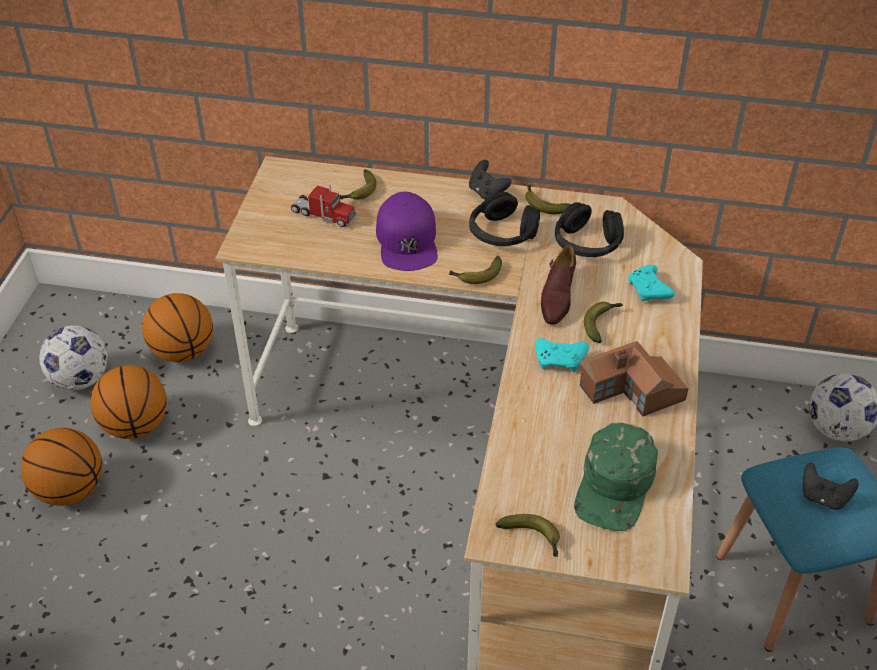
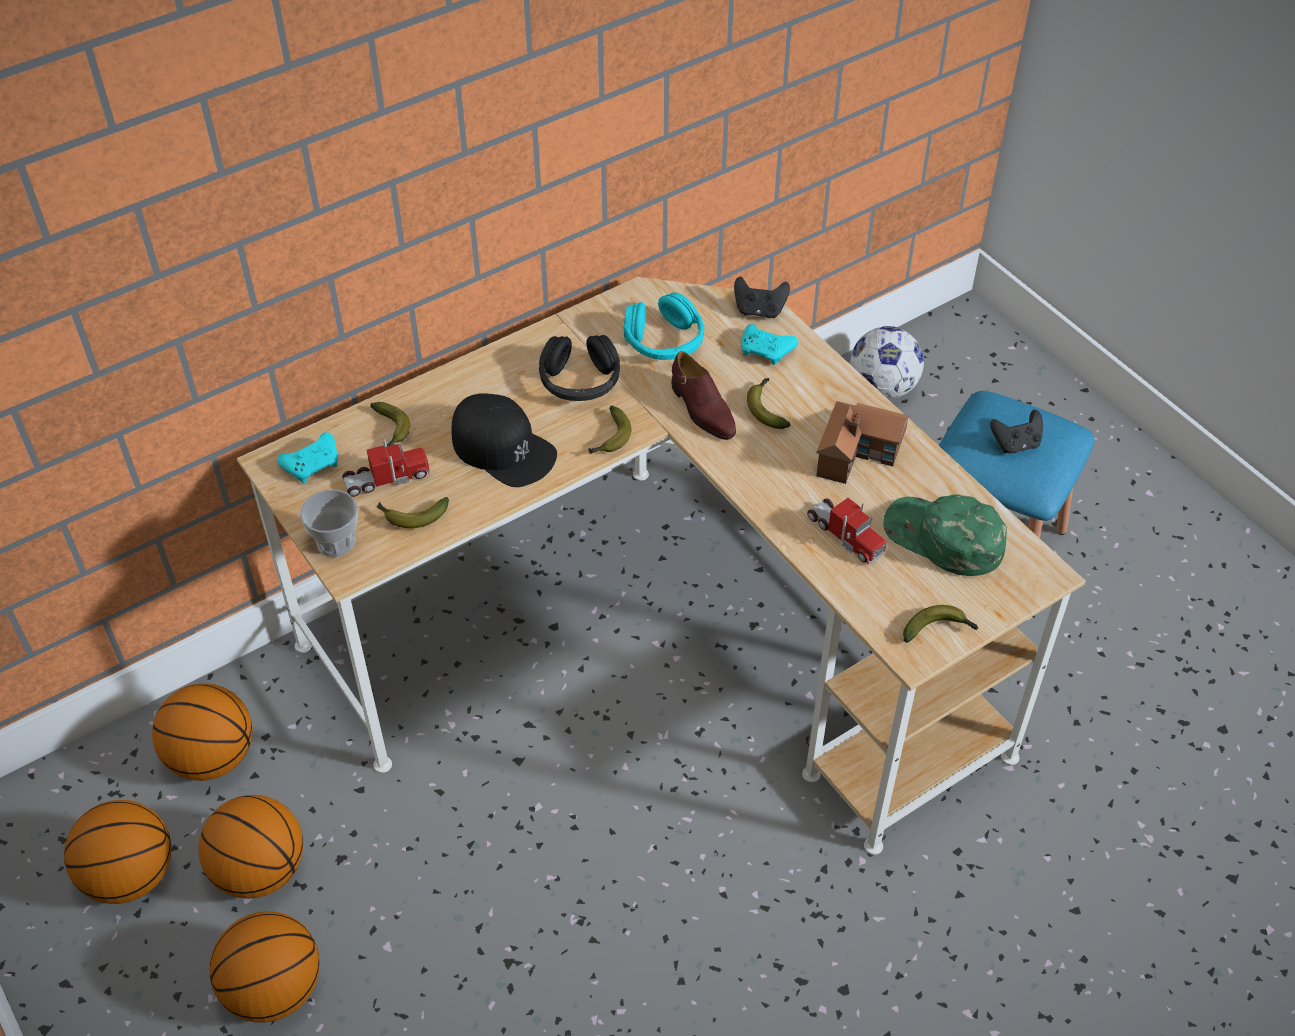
camera: 45 degrees left, 5 degrees up
(80, 379) = (130, 875): football -> basketball
(254, 229) = (336, 542): none -> cup
(407, 240) = (503, 448): purple cap -> black cap
(487, 193) = (515, 351): black game controller -> black game controller (759, 311)
(543, 204) = (580, 328): banana -> banana (411, 516)
(549, 434) = (845, 535): none -> toy truck
(561, 360) = (775, 465): turquoise game controller -> turquoise game controller (313, 464)
(587, 243) = (664, 342): black headphones -> turquoise headphones
(615, 485) = (942, 539): green cap -> green cap turned 150 degrees clockwise

